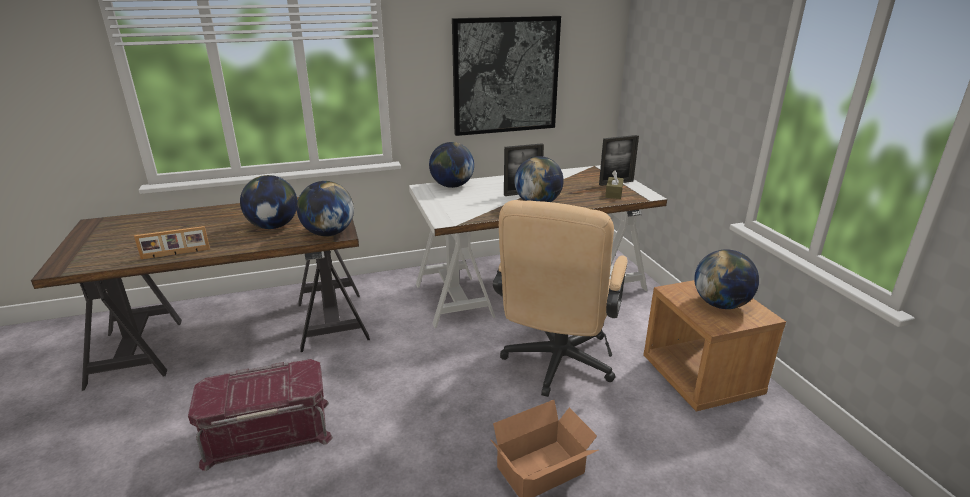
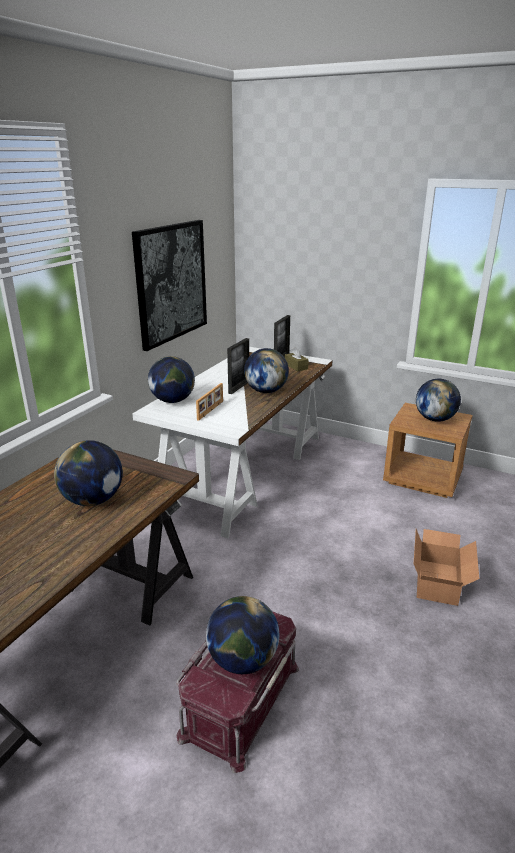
camera: 45 degrees left, 0 degrees up
(176, 254) = (50, 575): picture frame -> picture frame (211, 410)
(328, 233) = (163, 481): globe -> globe (243, 660)
(556, 366) = (346, 516): beige office chair -> none

